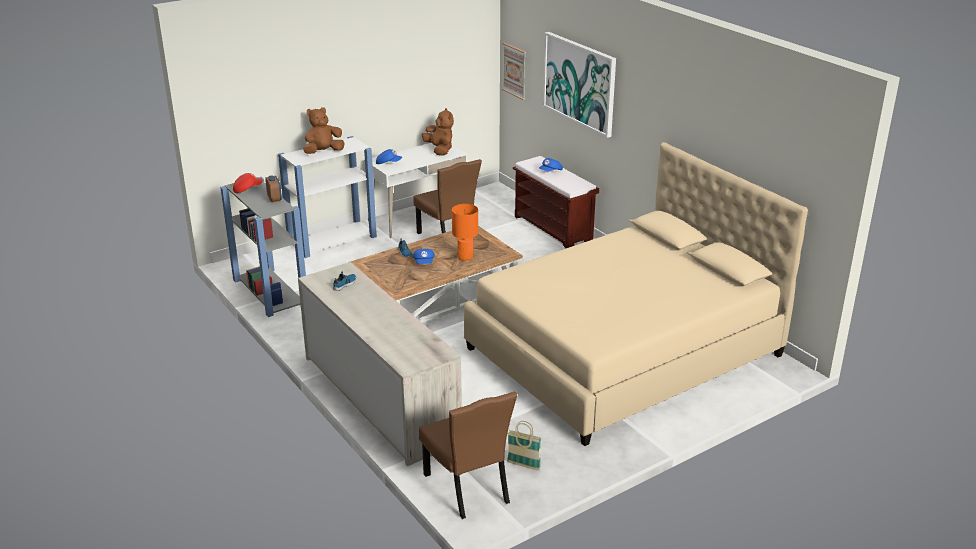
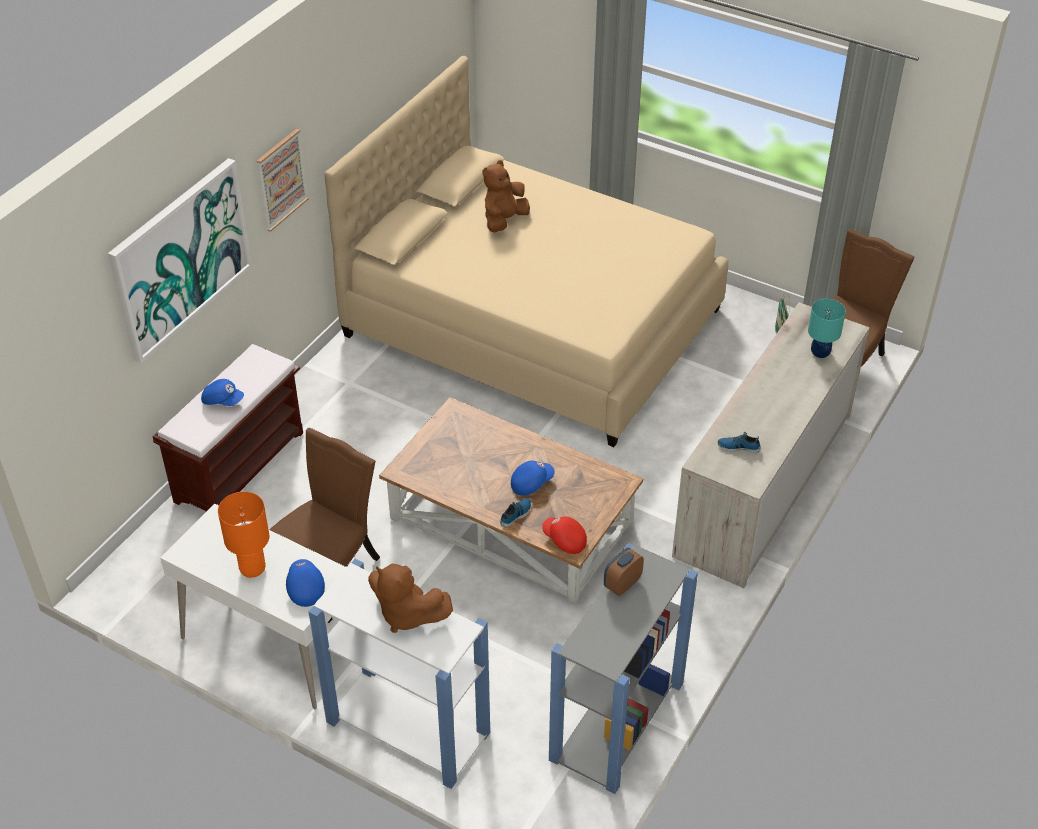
camera: 115 degrees left, 15 degrees up
(247, 189) = (611, 639): red cap -> red cap (564, 540)
(397, 344) = (819, 353): none -> turquoise table lamp
(440, 150) = (214, 543): brown plush toy -> brown plush toy (504, 220)
(465, 258) = (492, 447): orange table lamp -> orange table lamp (252, 569)
(514, 71) = (55, 393): picture -> picture (281, 179)

